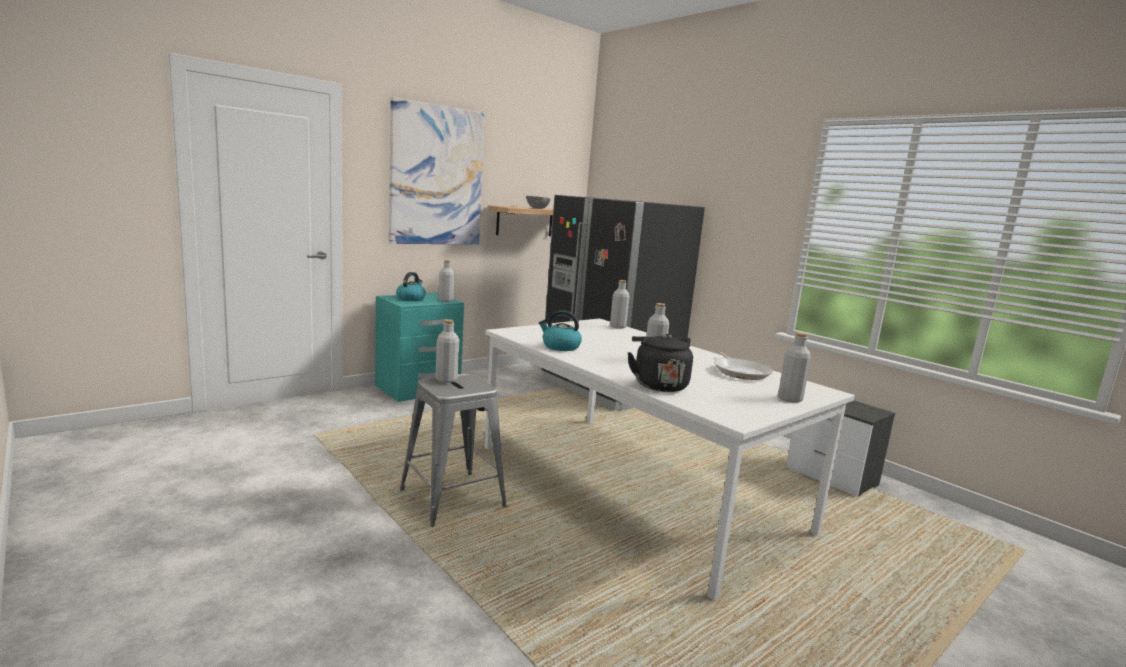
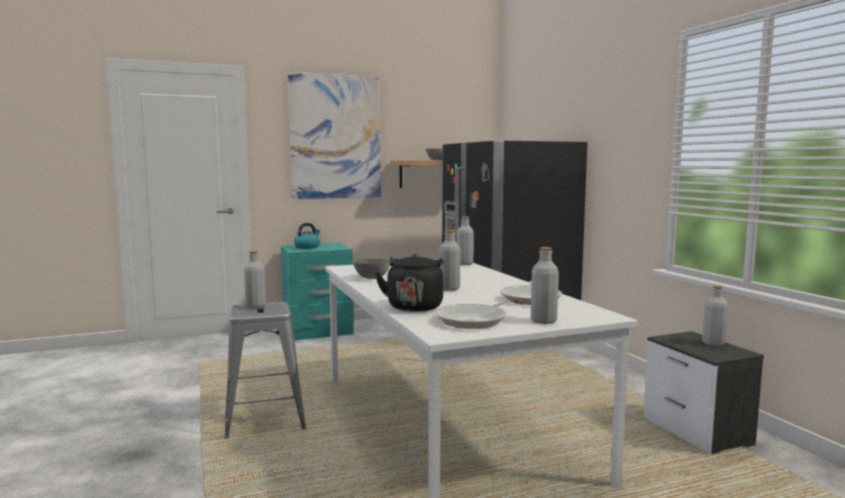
camera: 20 degrees right, 5 degrees down
(445, 301) = (337, 248): grey bottle -> grey bottle (713, 343)
(560, 347) = (372, 278): kettle -> grey bowl
(735, 401) = (473, 320): none -> frying pan

